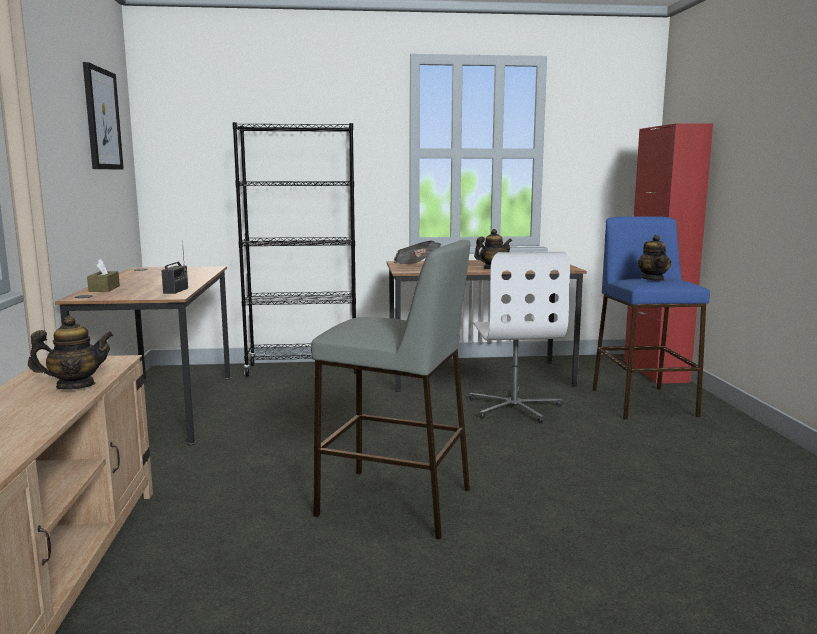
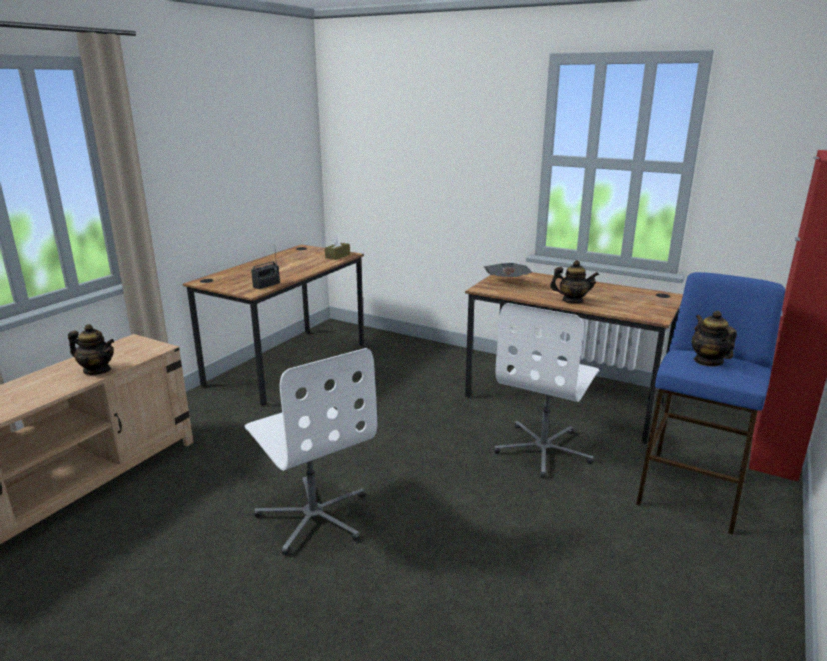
camera: 35 degrees right, 10 degrees up
(102, 119) = (267, 129): picture -> none
(104, 289) = (233, 273): brown tissue box -> brown tissue box (337, 256)
(303, 369) = (425, 350): black bookcase -> none
(396, 502) = (314, 516): grey stool -> white office chair
(653, 279) = (708, 361): teapot -> teapot turned 135 degrees clockwise

